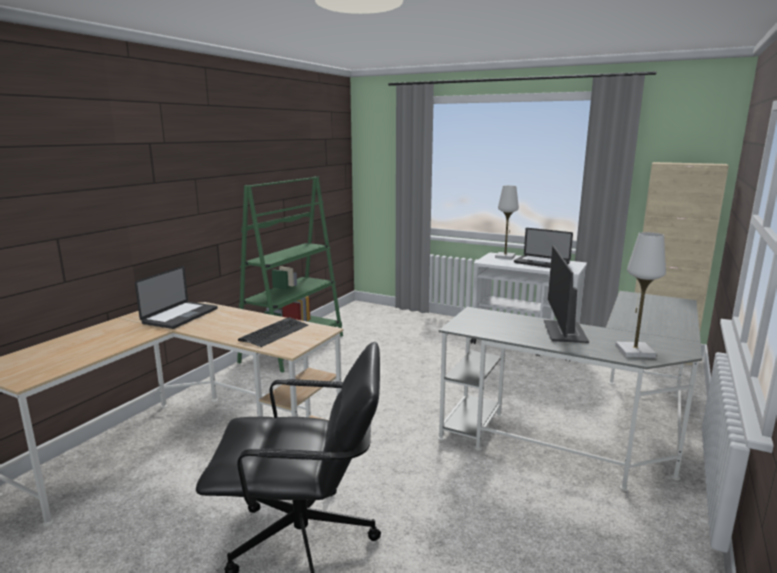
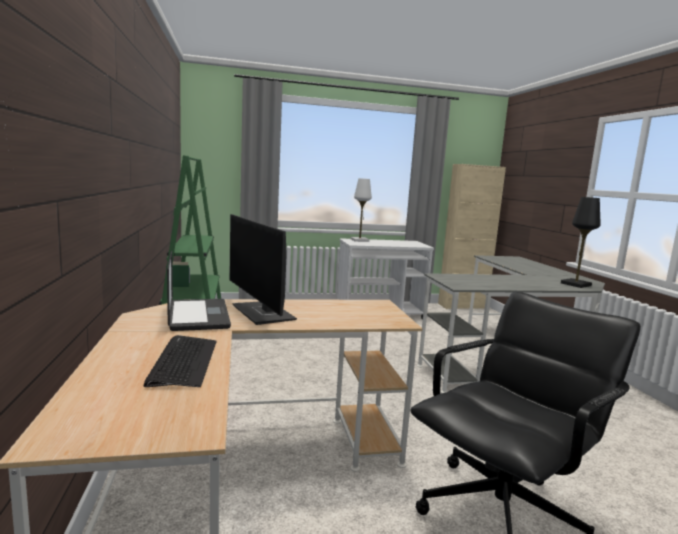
camera: 40 degrees left, 5 degrees down
(274, 333) = (346, 312): keyboard -> keyboard (183, 362)
(541, 263) = (394, 242): laptop -> none
(565, 333) = (520, 280): monitor -> monitor (264, 313)
(634, 351) = (576, 284): white table lamp -> black table lamp

